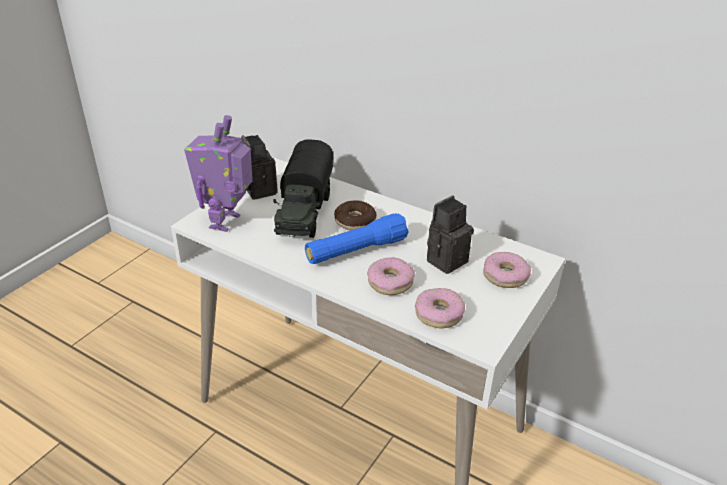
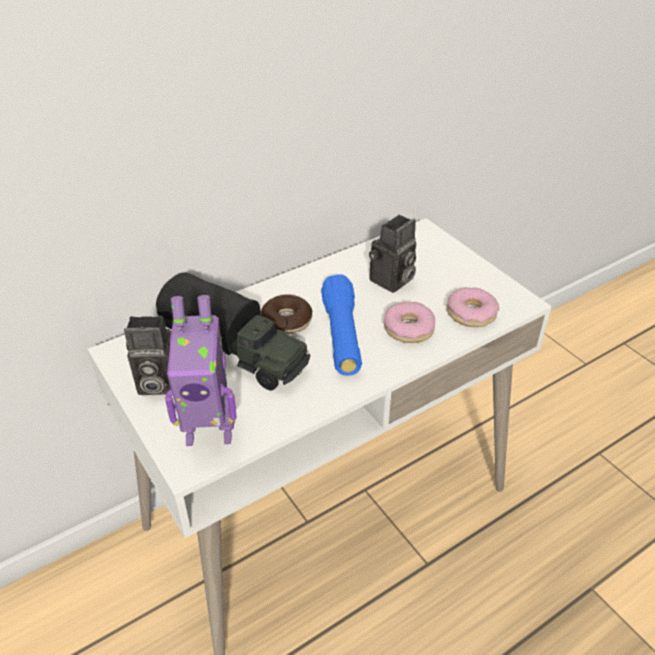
camera: 65 degrees left, 5 degrees up
(227, 222) = (209, 431): toy robot -> toy robot turned 45 degrees counterclockwise
(446, 259) = (391, 281): camera -> camera turned 120 degrees counterclockwise
(505, 276) = (434, 257): donut -> none

